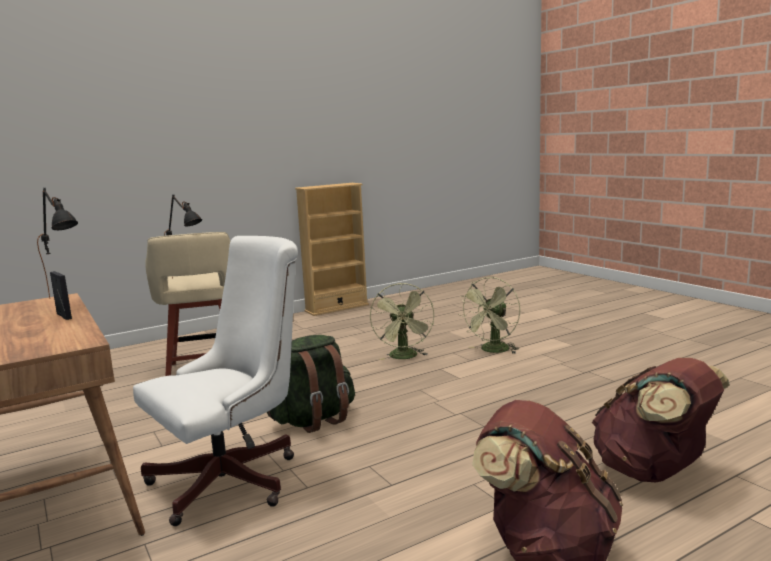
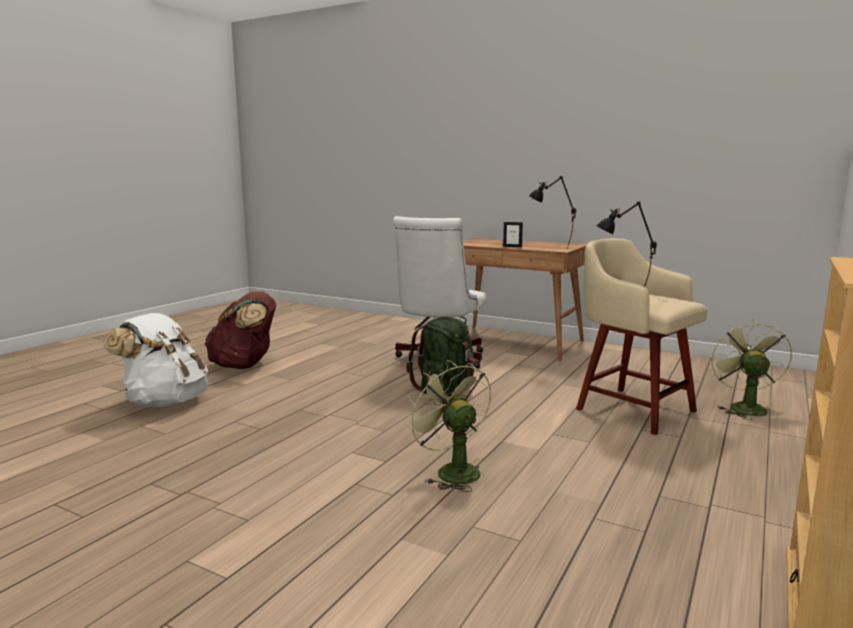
camera: 150 degrees right, 0 degrees up
(493, 351) = (331, 511): green fan -> green fan (743, 407)
(653, 472) = (165, 402): brown backpack -> white backpack

